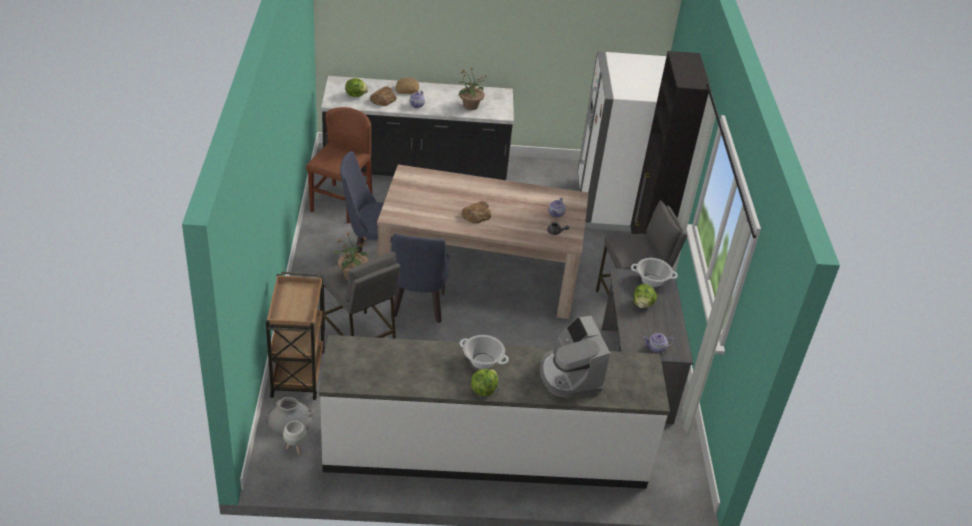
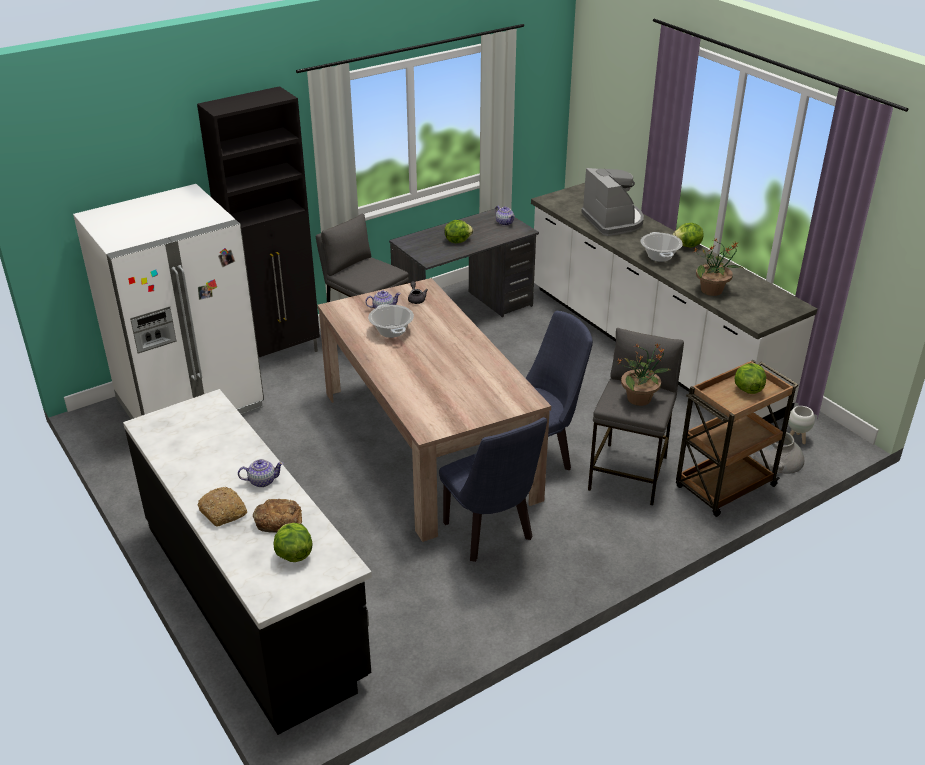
camera: 120 degrees left, 5 degrees down
(294, 308) = (747, 389): none -> lettuce
(341, 203) = (419, 625): brown chair -> none
(470, 106) = (215, 435): potted plant -> potted plant (712, 290)
(476, 215) = (449, 350): bread -> none
(570, 375) = (613, 221): coffee machine -> coffee machine turned 60 degrees counterclockwise
(652, 280) = (417, 245): cooking pot -> cooking pot (391, 331)

